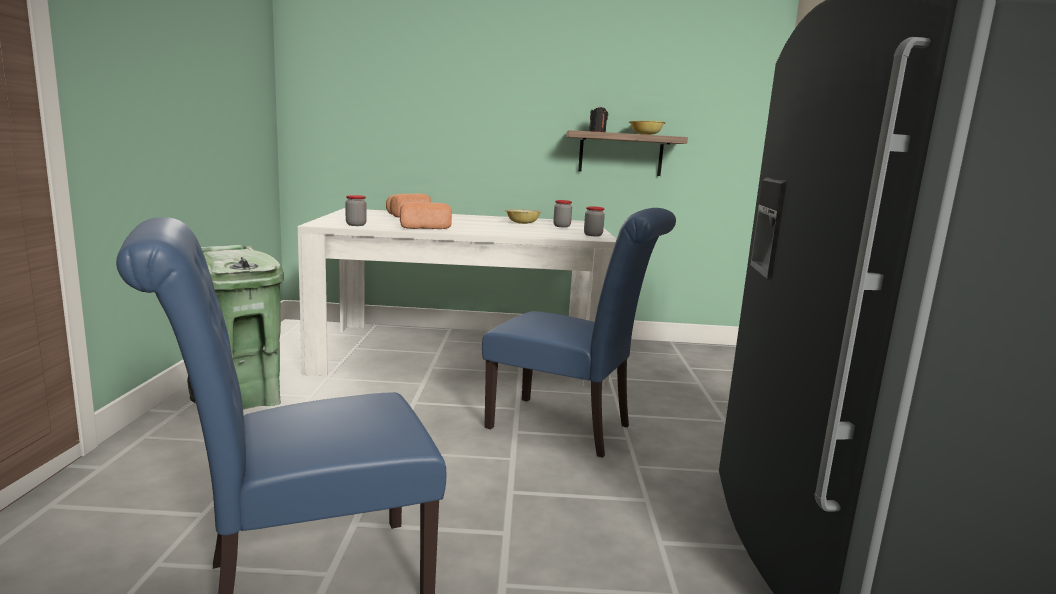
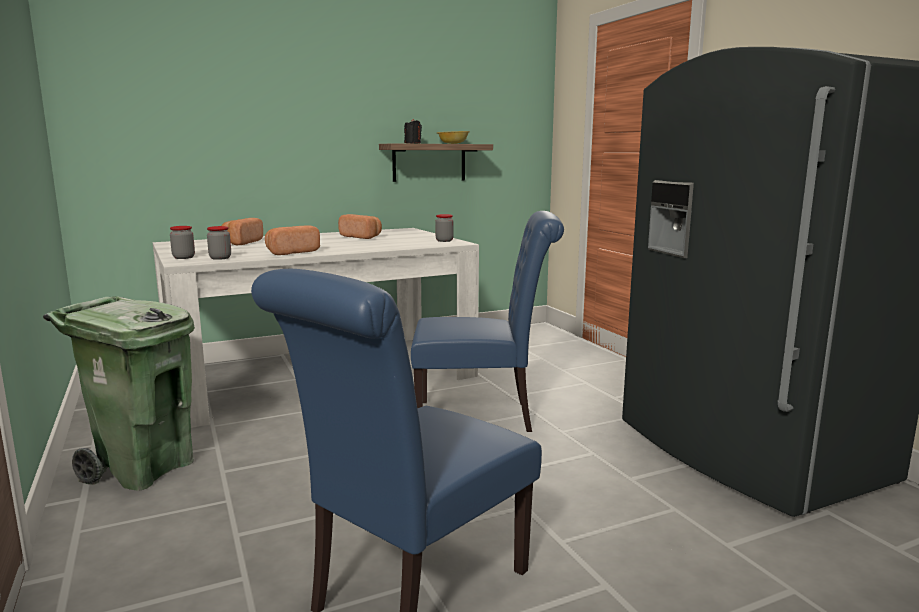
camera: 25 degrees left, 0 degrees up
(522, 223) = (362, 237): bowl -> bread
(561, 226) = (400, 236): jar -> jar (183, 257)

